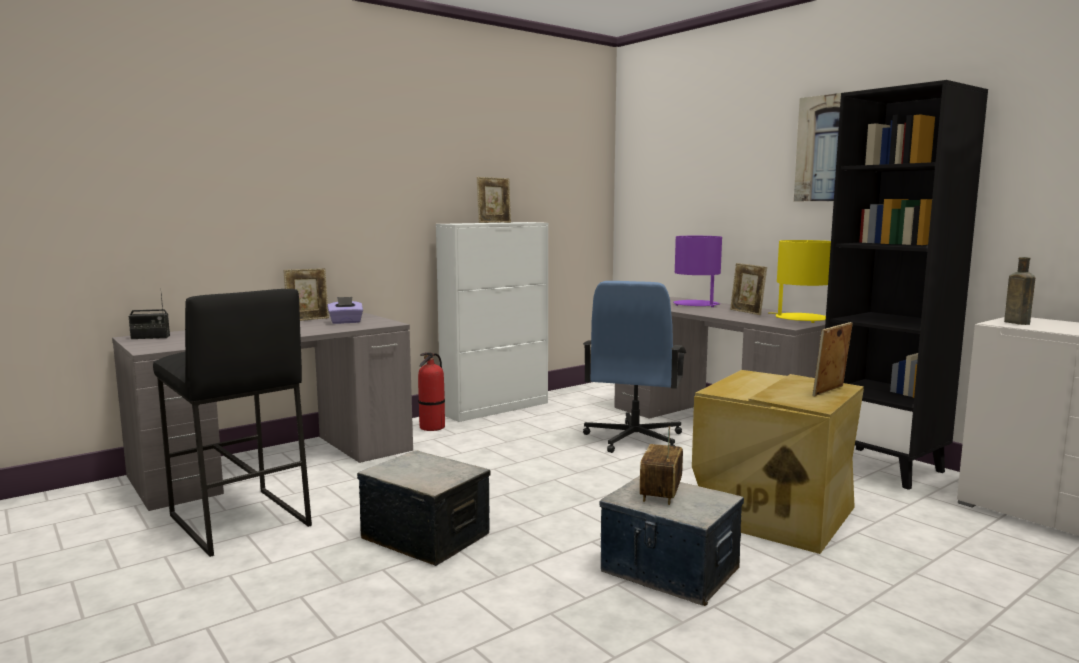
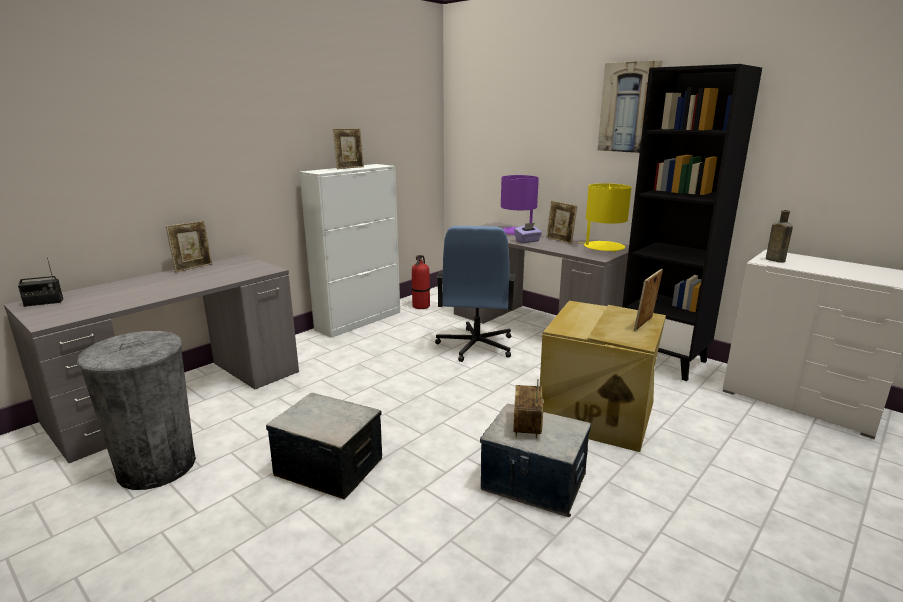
camera: 10 degrees left, 10 degrees up
(237, 521) = (157, 466): black stool -> grey trash can
(346, 322) = (229, 269): purple tissue box -> purple tissue box (527, 241)
(432, 427) = (310, 345): fire extinguisher -> fire extinguisher (421, 306)

